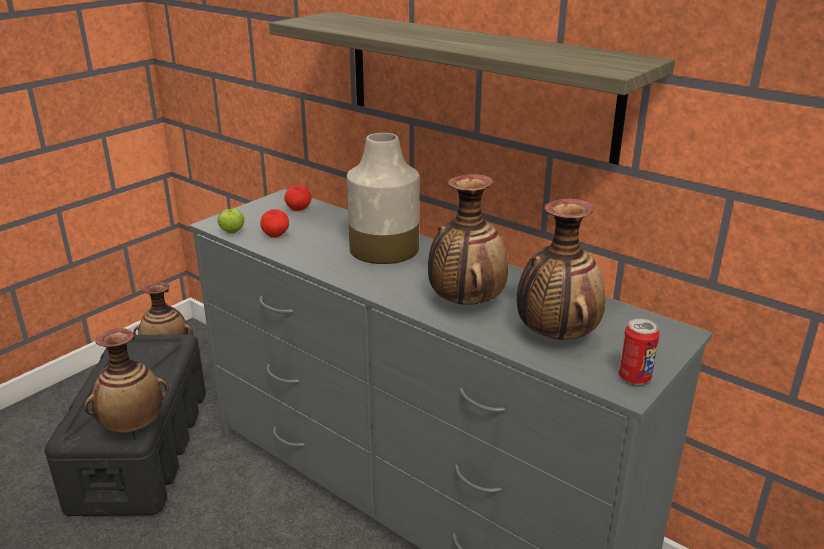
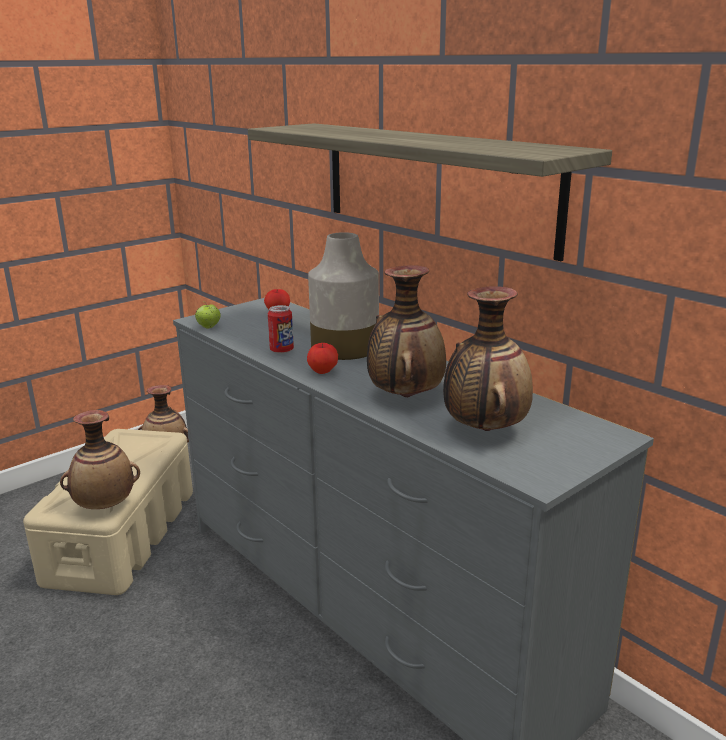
camera: 10 degrees right, 5 degrees down
(141, 449) = (122, 536): black storage box -> beige storage box
(276, 235) = (247, 331): apple -> apple (323, 371)
(634, 377) = (551, 470): can -> can (281, 350)

